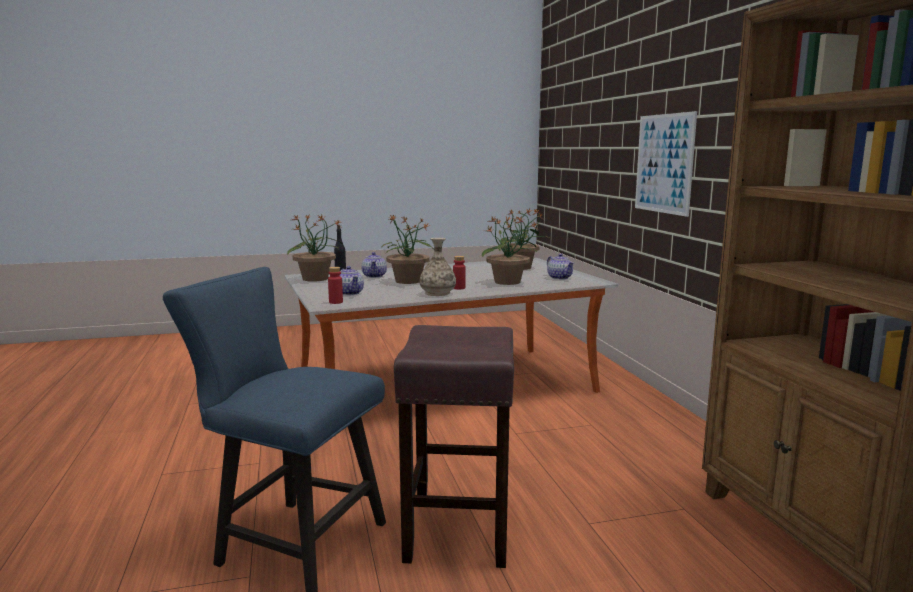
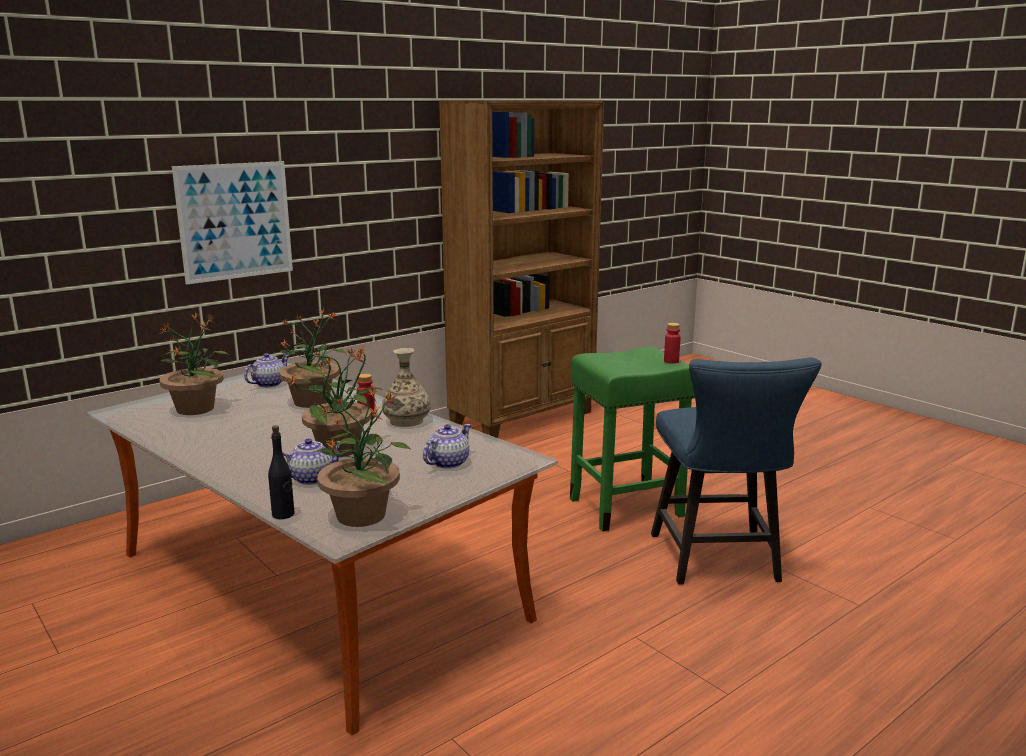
camera: 115 degrees left, 5 degrees up
(336, 302) = (504, 457): red bottle -> red bottle (671, 361)
(458, 531) = (627, 507): brown stool -> green stool

